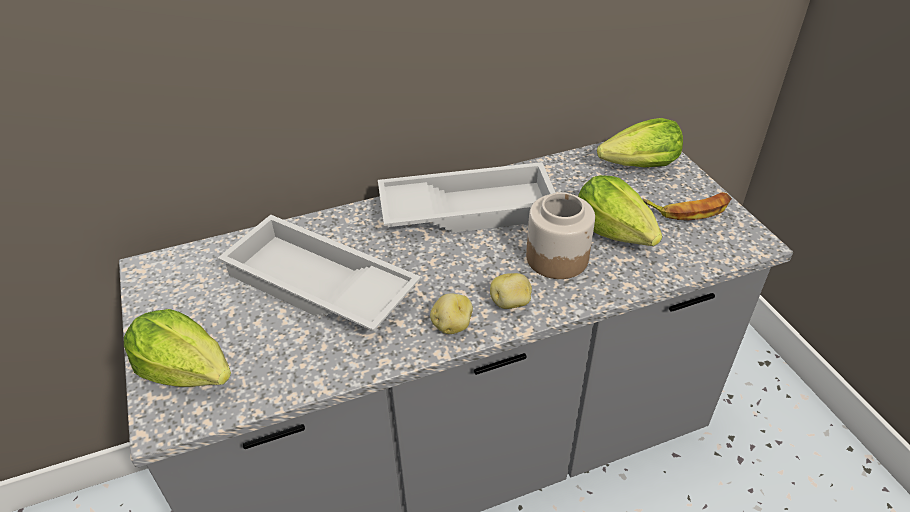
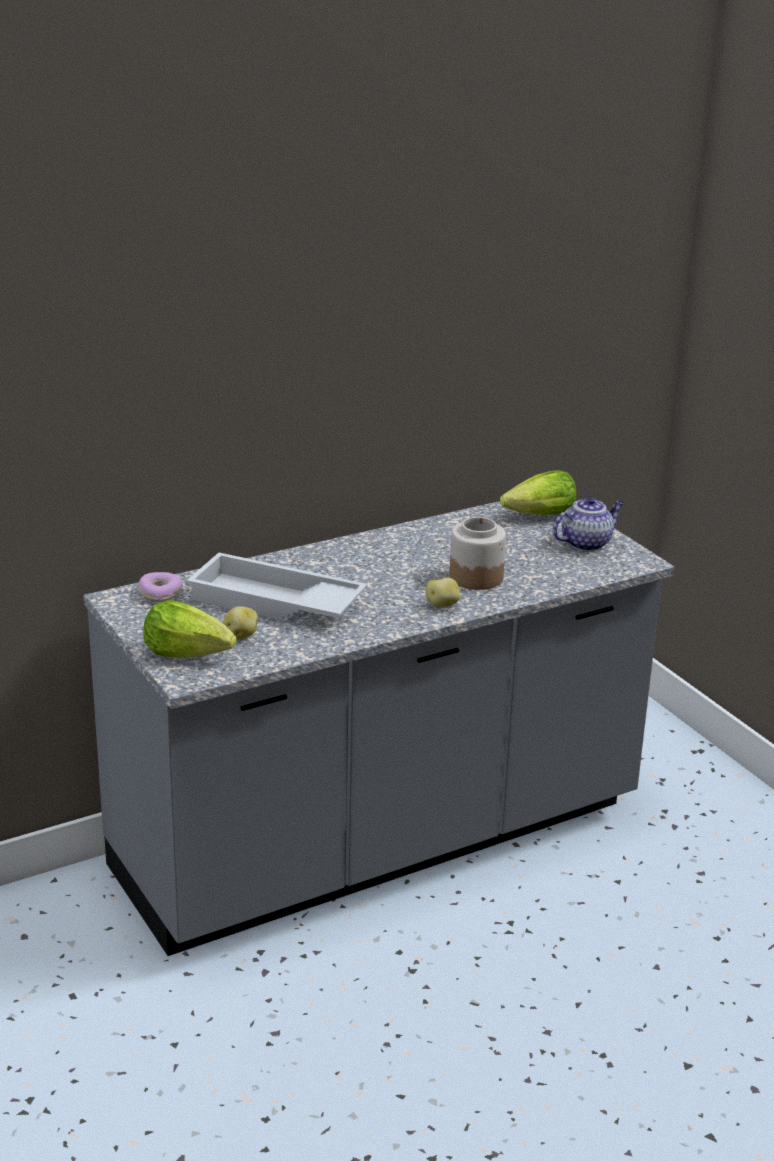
camera: 10 degrees left, 15 degrees down
(199, 263) = (160, 593): none -> donut
(451, 325) = (397, 619): potato -> potato (240, 636)
(468, 208) = (389, 549): white tray -> none
(615, 231) = (523, 559): lettuce -> none
(689, 209) = (586, 543): banana -> teapot

